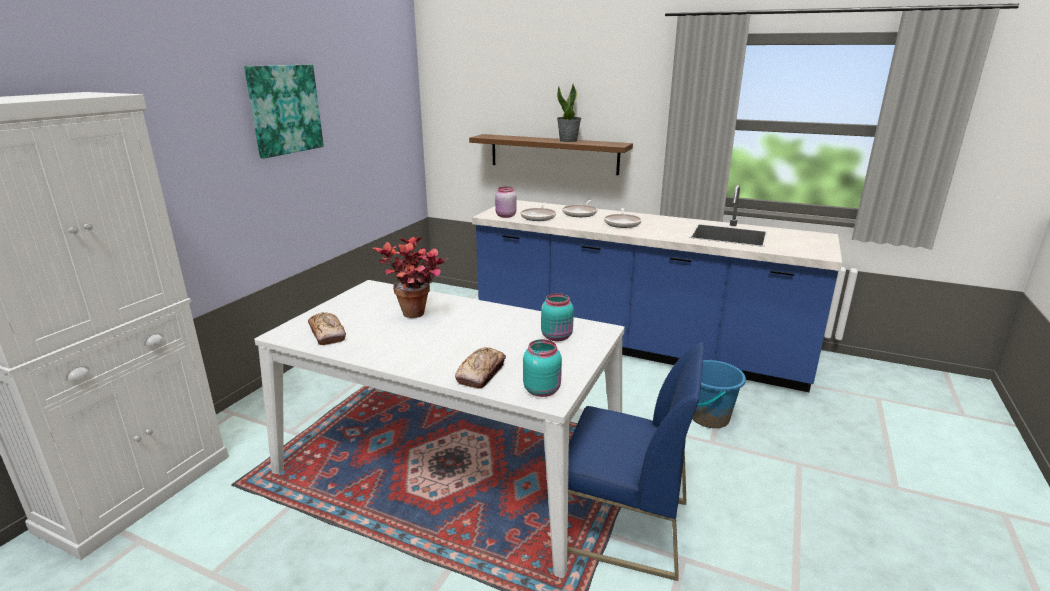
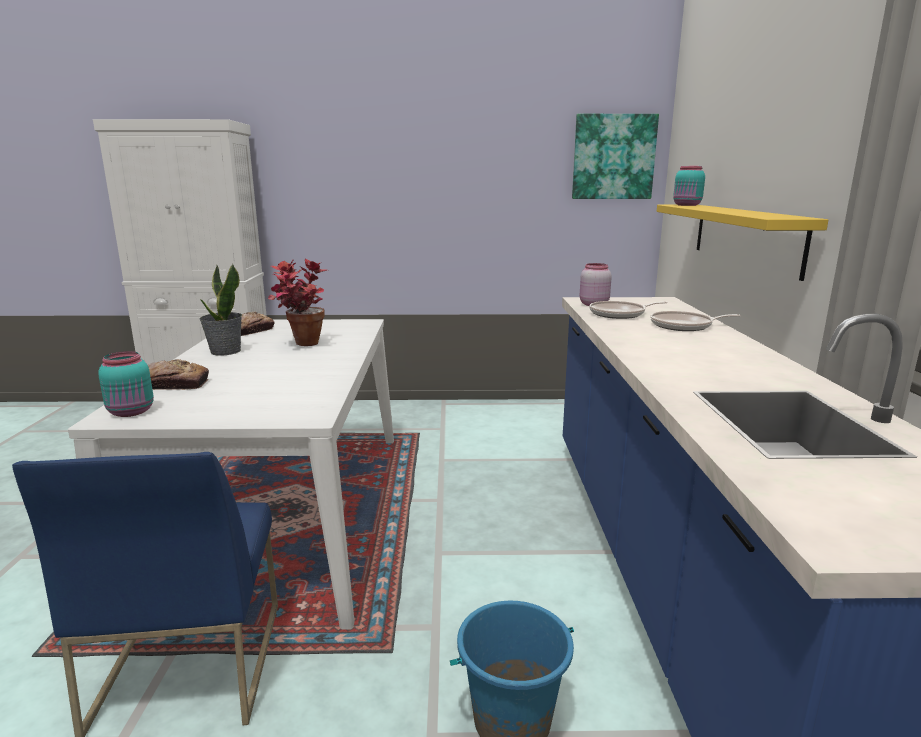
camera: 65 degrees right, 5 degrees down
(284, 109) = (434, 153): picture -> picture (613, 157)
(553, 154) = (745, 236): brown shelf -> yellow shelf
(557, 337) = (276, 399): turquoise jar -> turquoise jar (687, 205)
(568, 140) = (743, 211): potted plant -> potted plant (225, 351)
(622, 223) = (683, 348): frying pan -> none

